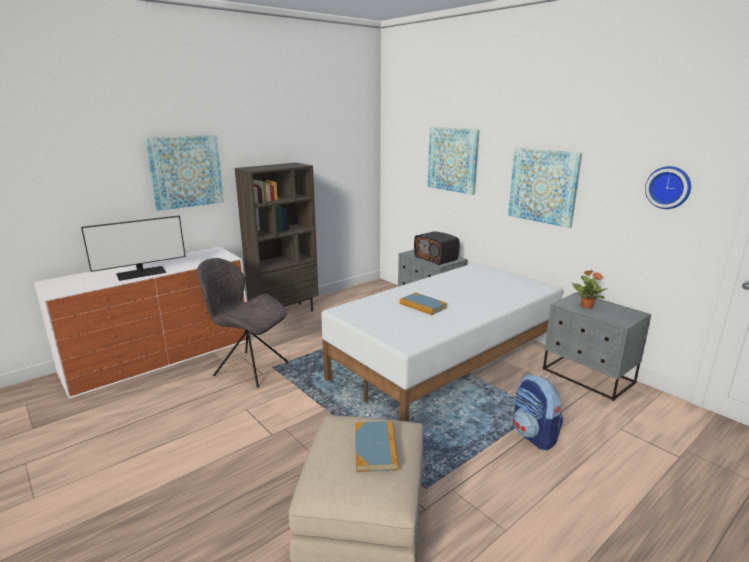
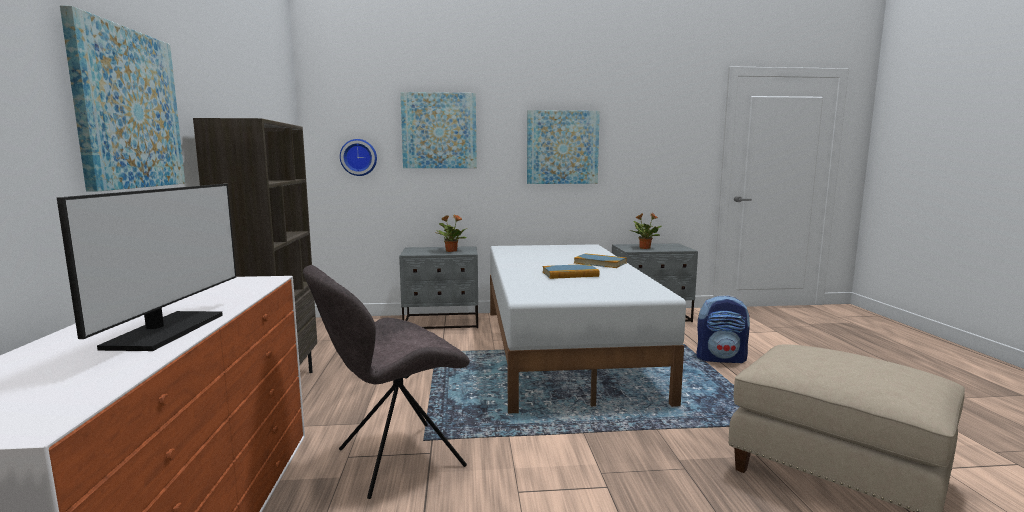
camera: 55 degrees left, 10 degrees down
(375, 448) = (848, 358): book -> book (600, 263)
(436, 258) = (451, 251): radio -> potted plant
(669, 187) = (675, 134): wall clock -> wall clock (359, 157)

